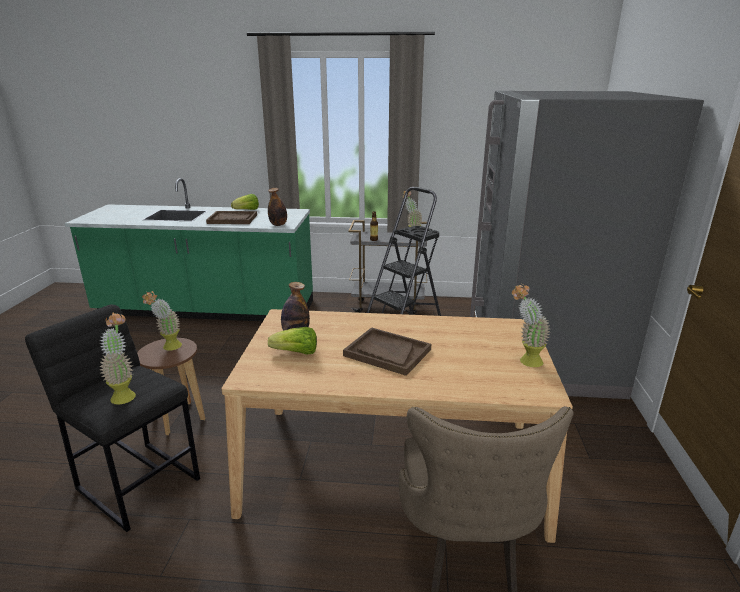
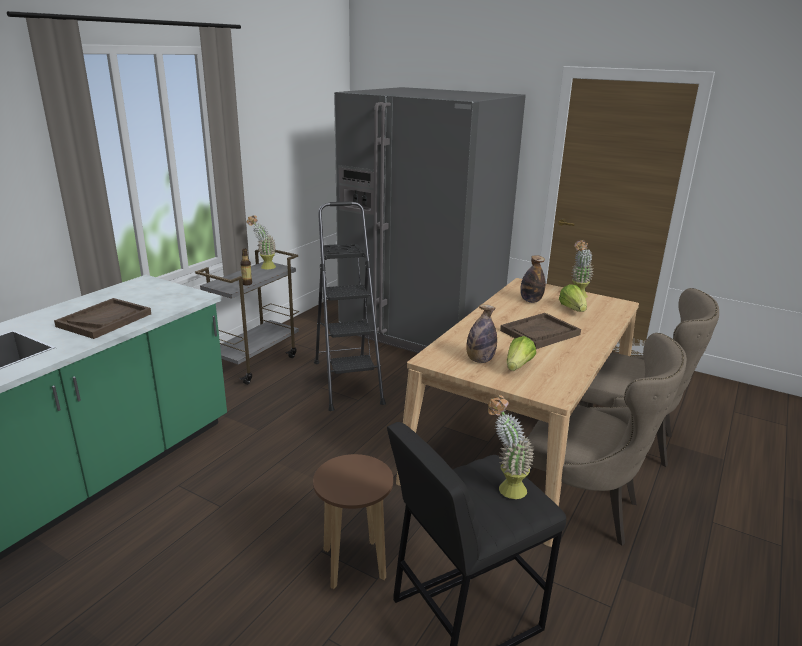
camera: 65 degrees left, 0 degrees up
(168, 348) = (346, 475): potted plant -> none
(247, 210) = (75, 306): lettuce -> lettuce (572, 309)
(278, 225) = (187, 300): bottle -> bottle (531, 300)
(302, 532) = (583, 507): none -> beige chair

